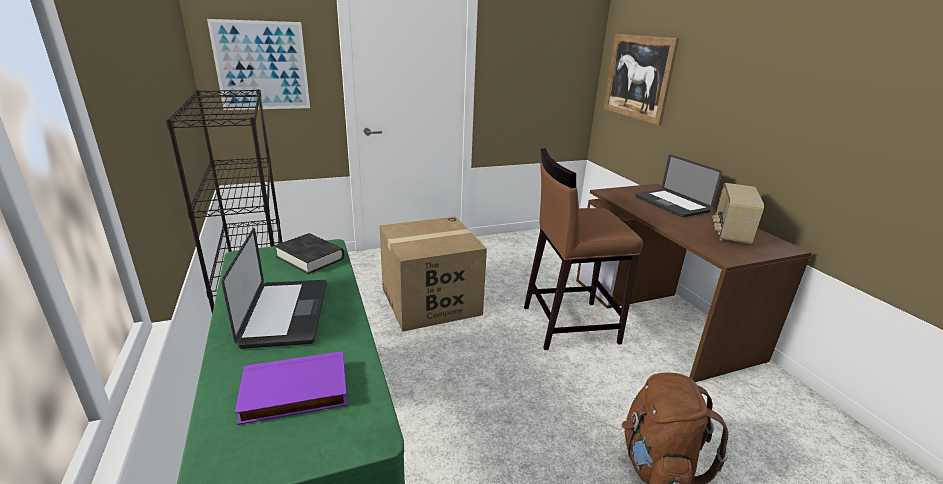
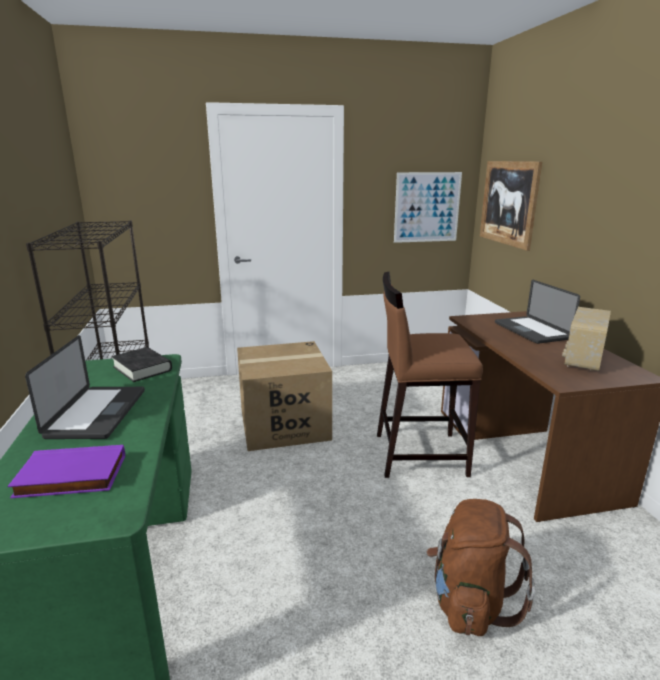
camera: 10 degrees right, 5 degrees down
(262, 66) = (141, 201): picture -> picture (427, 207)

